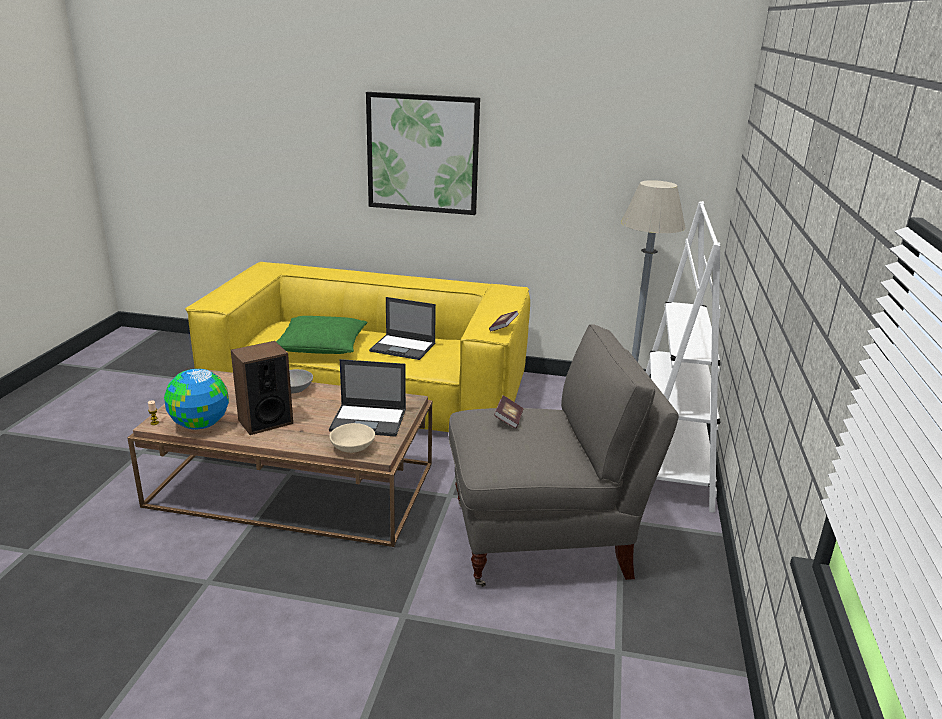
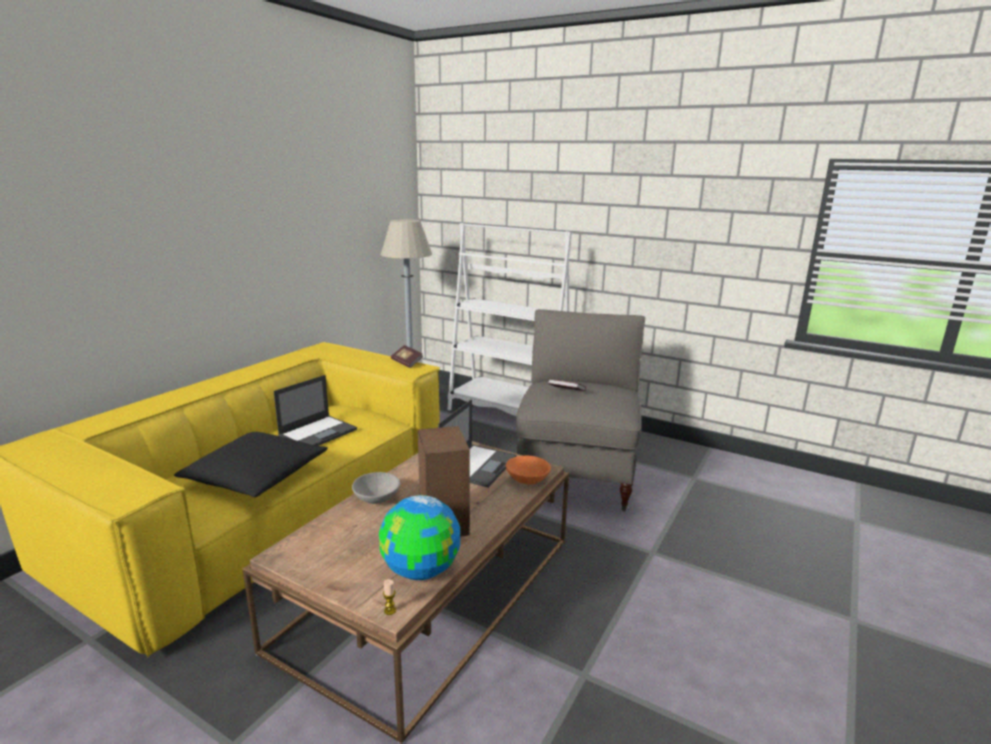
camera: 70 degrees left, 5 degrees down
(321, 345) = (255, 475): green pillow -> black pillow
(352, 448) = (527, 480): beige bowl -> orange bowl
(422, 153) = (198, 230): picture -> none

